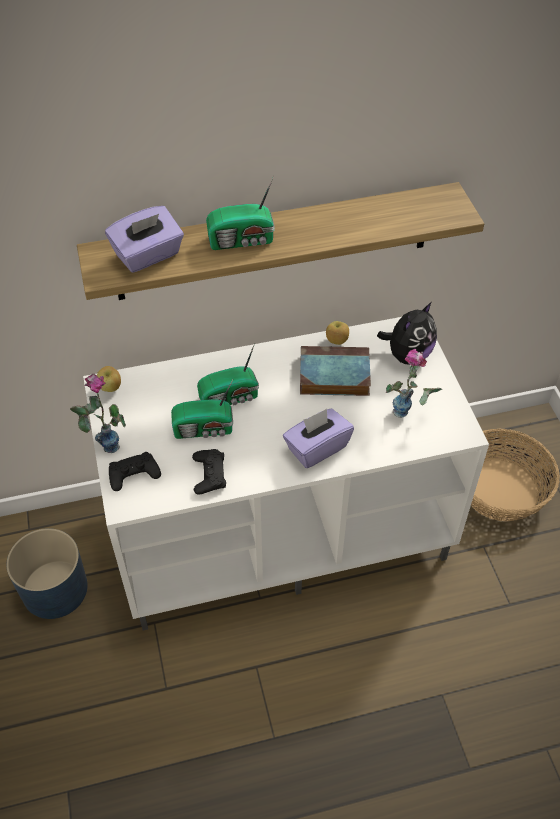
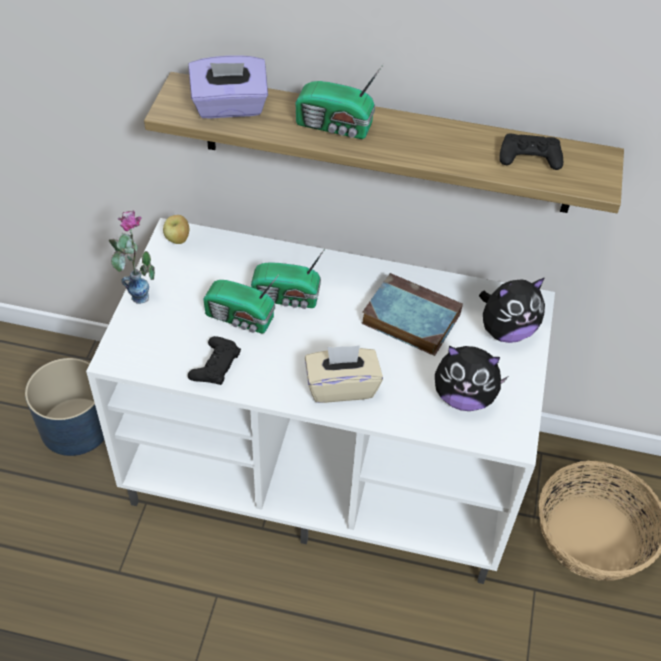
camera: 25 degrees right, 0 degrees up
(134, 474) = (143, 333): black game controller -> black game controller (529, 157)
(317, 448) = (341, 386): purple tissue box -> beige tissue box
(336, 341) = (437, 284): apple -> none
(409, 417) = (464, 397): vase -> plush toy

